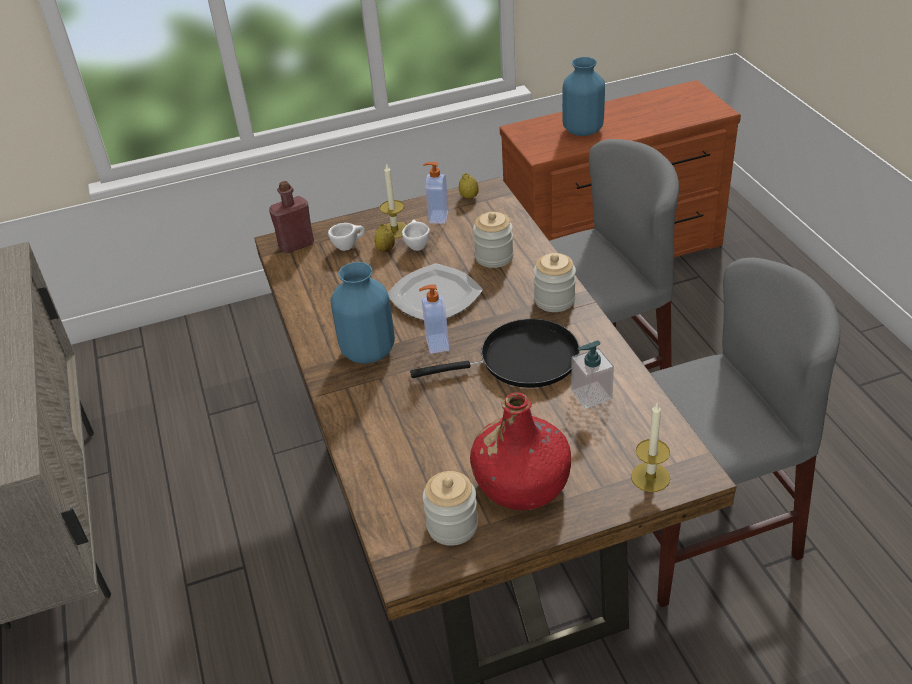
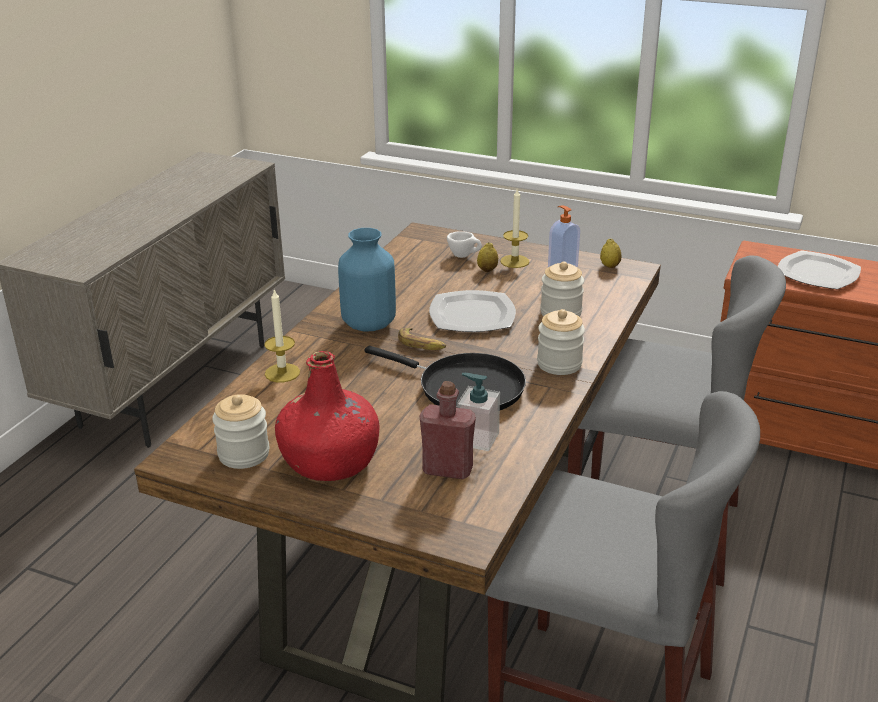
camera: 40 degrees right, 10 degrees down
(296, 245) = (431, 239): red bottle -> red bottle (447, 470)
(416, 245) = (514, 278): white cup -> none
(436, 344) = (422, 344): soap dispenser -> banana
(583, 130) = (818, 273): blue vase -> plate
(650, 477) = (427, 518): candle -> candle (282, 373)

